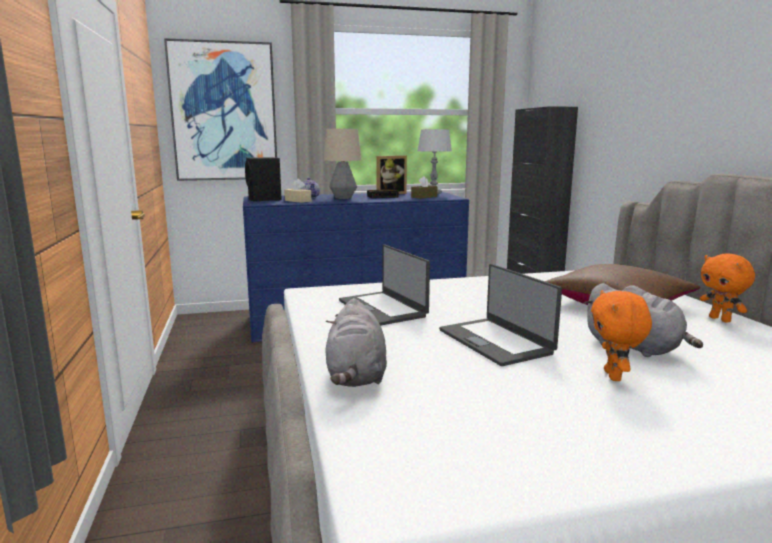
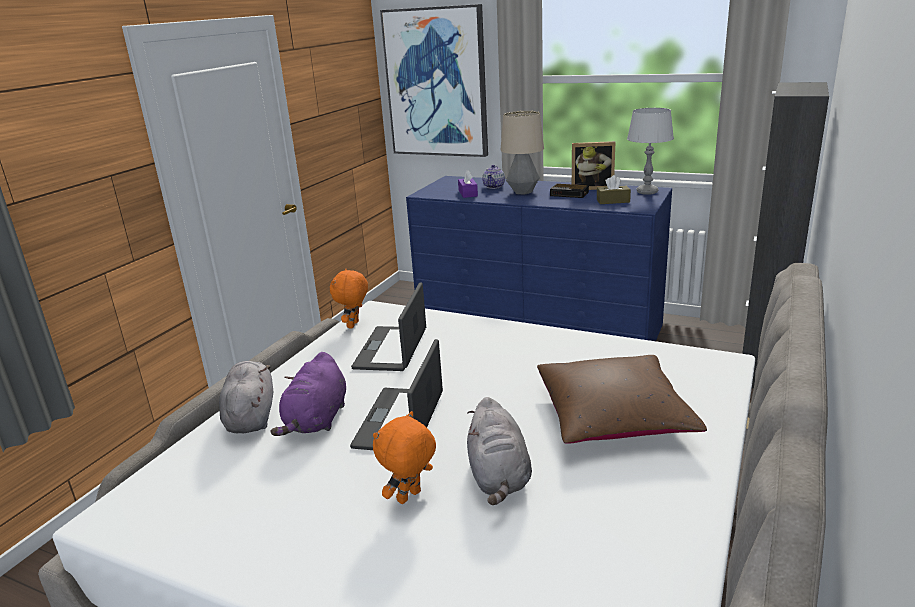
camera: 40 degrees right, 10 degrees up
(264, 199) = (445, 186): black speaker -> none
(298, 201) = (468, 193): beige tissue box -> purple tissue box
(356, 376) = (251, 416): grey plush toy -> grey plush toy turned 135 degrees clockwise
(428, 361) = (316, 420): none -> purple plush toy
(720, 319) = (686, 481): orange plush toy -> orange plush toy (354, 325)

